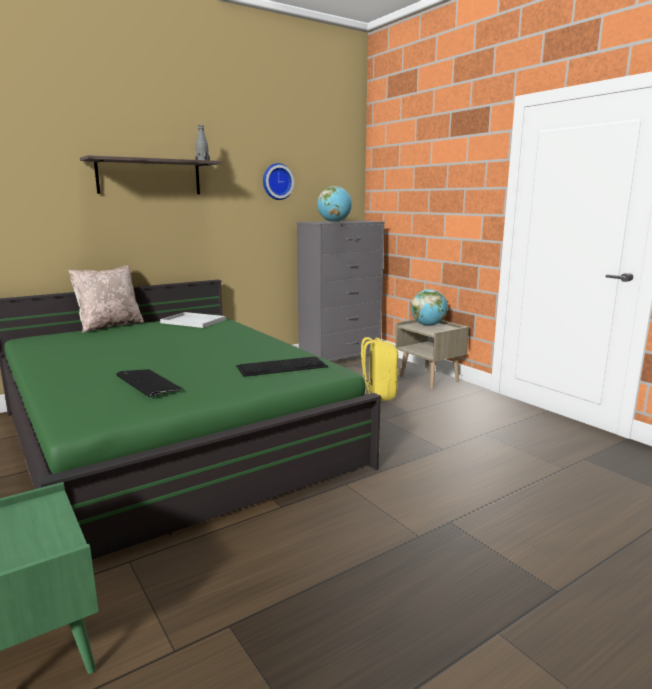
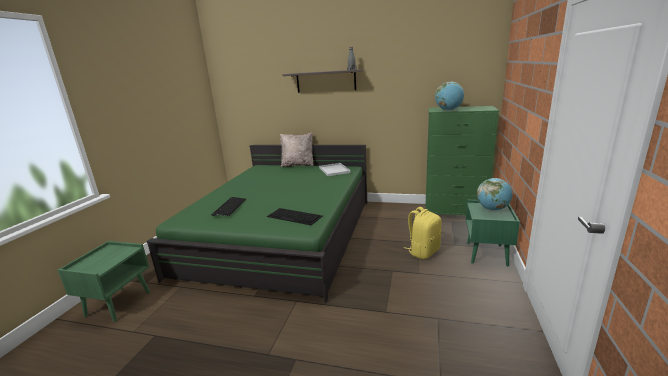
camera: 50 degrees right, 5 degrees up
(277, 181) = (414, 78): wall clock -> none
(340, 357) = (455, 212): grey dresser -> green dresser
(429, 379) = (487, 254): beige nightstand -> green nightstand

